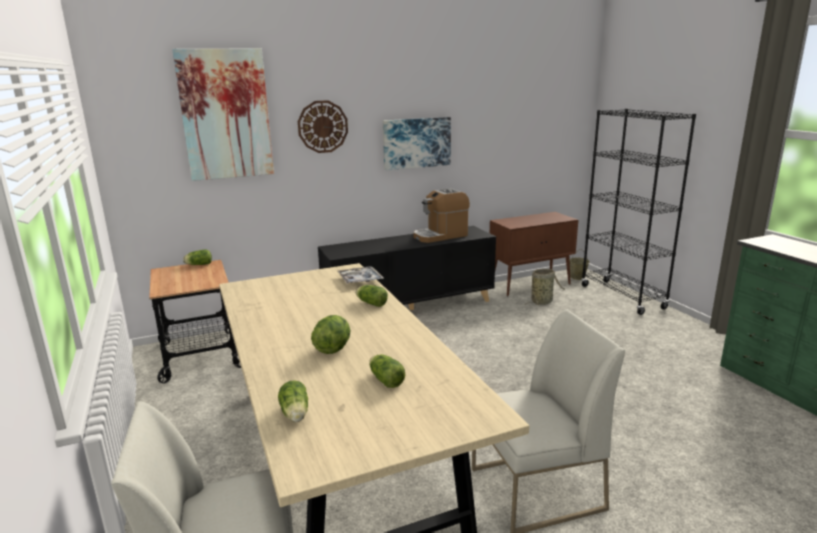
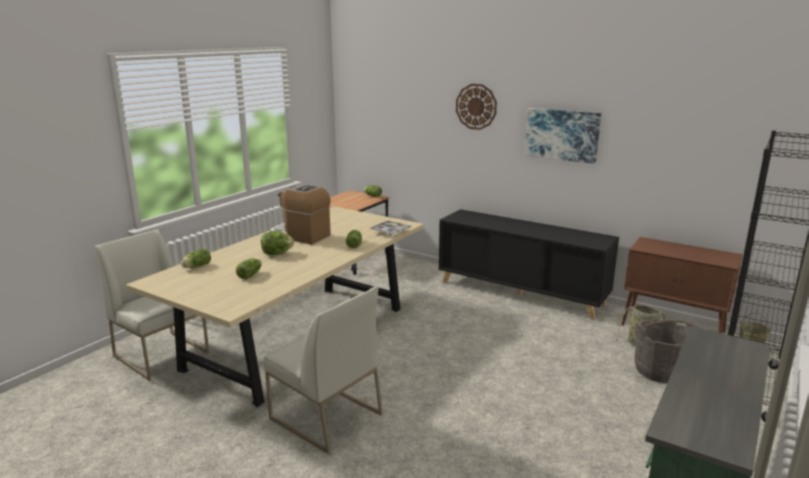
camera: 55 degrees right, 0 degrees up
(226, 115) = (408, 88): picture -> none
(440, 236) = (561, 233): coffee machine -> coffee machine (300, 235)
(581, 311) = (659, 371): none -> grey bucket

